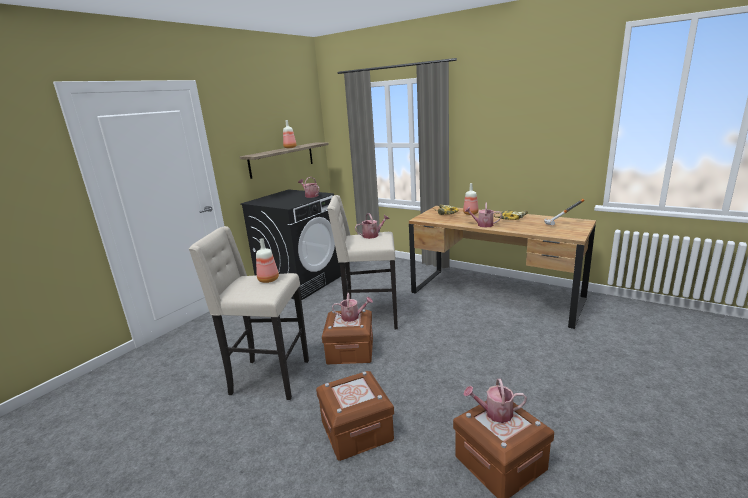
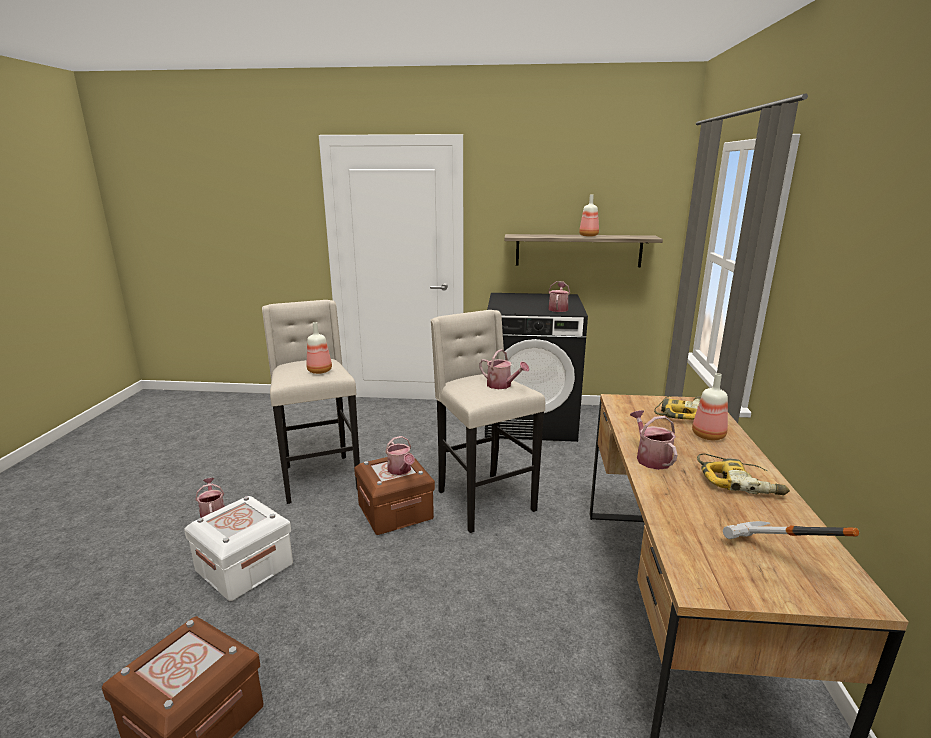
camera: 60 degrees right, 0 degrees up
(356, 431) = (244, 567): brown storage box -> white storage box
(494, 413) = (195, 650): watering can -> watering can (213, 512)

